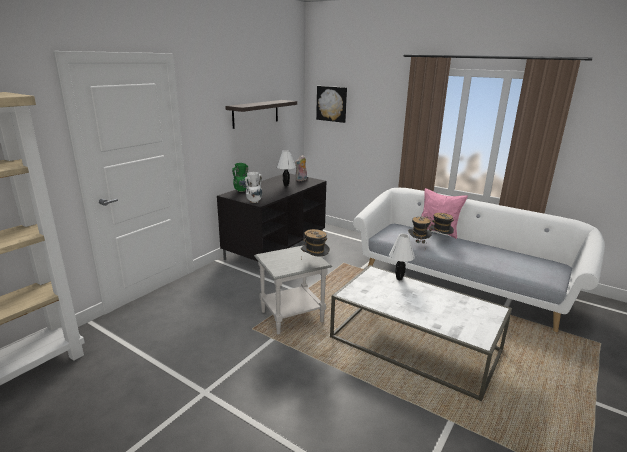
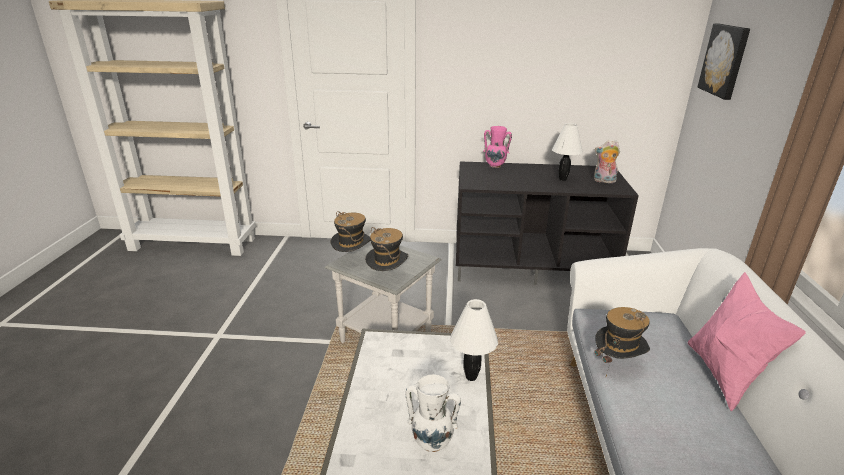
camera: 60 degrees right, 5 degrees up
(241, 191) = (495, 166): green vase -> pink vase
(254, 201) = (471, 181): white vase -> white vase (431, 442)
(255, 113) = (561, 60): shelf -> none
(439, 240) = (677, 387): hat -> hat (352, 260)

